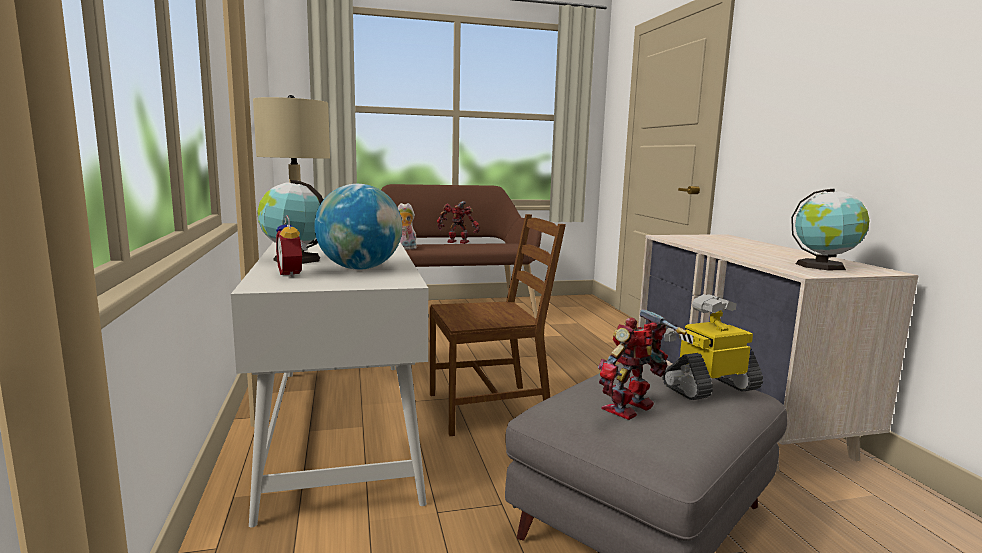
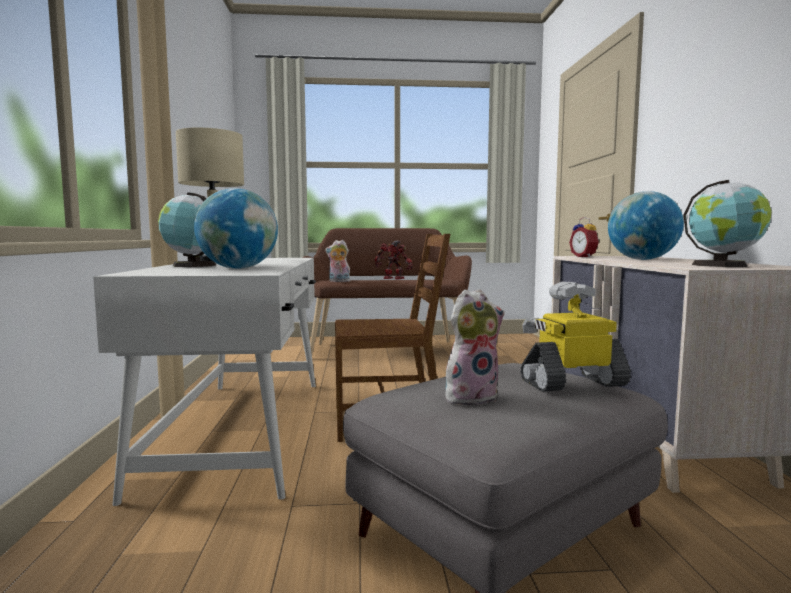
camera: 10 degrees right, 5 degrees down
(293, 274) = (172, 270): alarm clock -> alarm clock (584, 256)
(631, 409) = (471, 397): toy robot -> plush toy
(739, 248) = (642, 259): none -> globe

